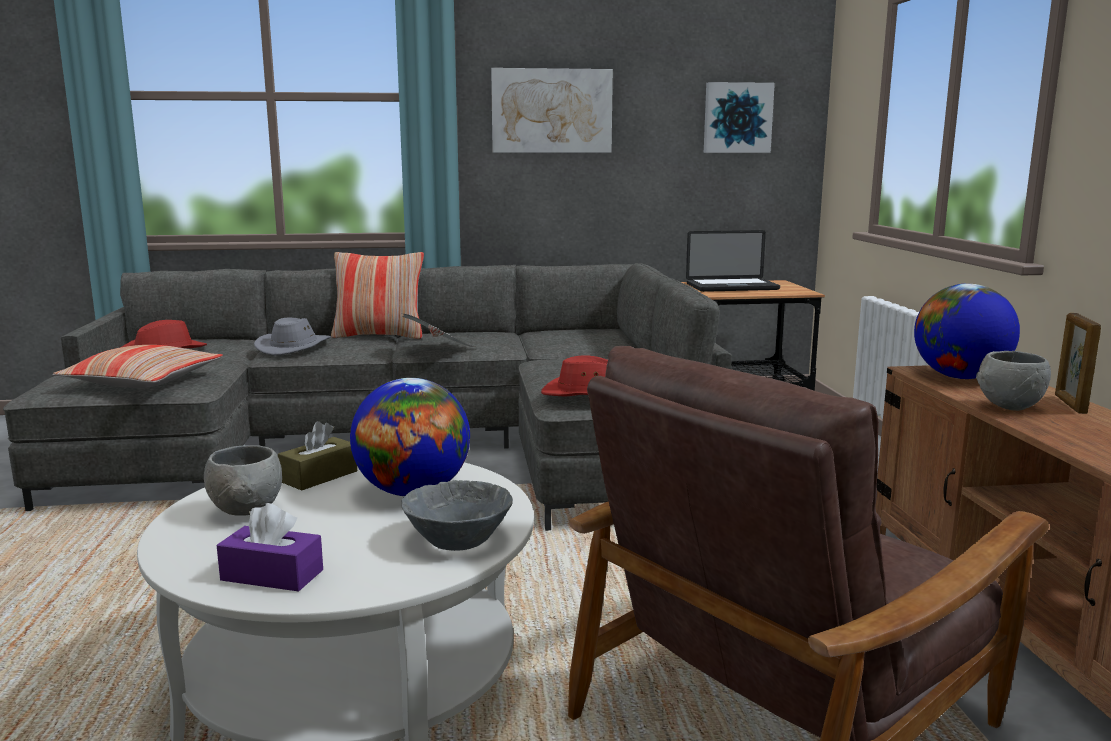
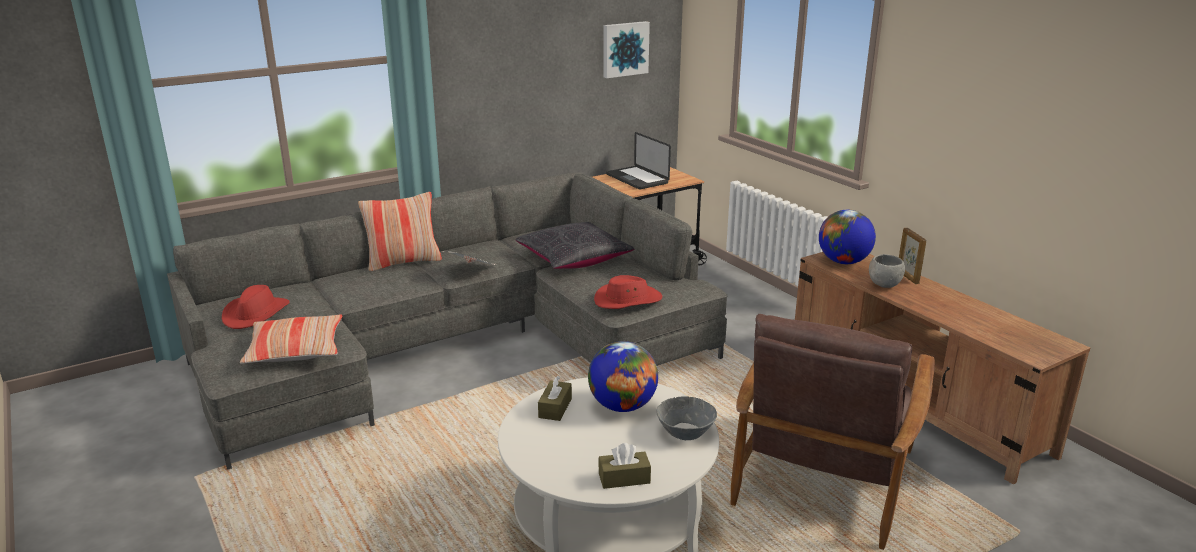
camera: 25 degrees left, 10 degrees up
(246, 513) = (553, 444): grey bowl -> none
(272, 575) = (624, 478): purple tissue box -> brown tissue box
(294, 347) = (356, 288): grey hat -> none
(551, 111) = (497, 58): picture -> none
(580, 355) = (574, 259): none -> black pillow
(732, 287) = (637, 179): laptop -> laptop turned 90 degrees clockwise

